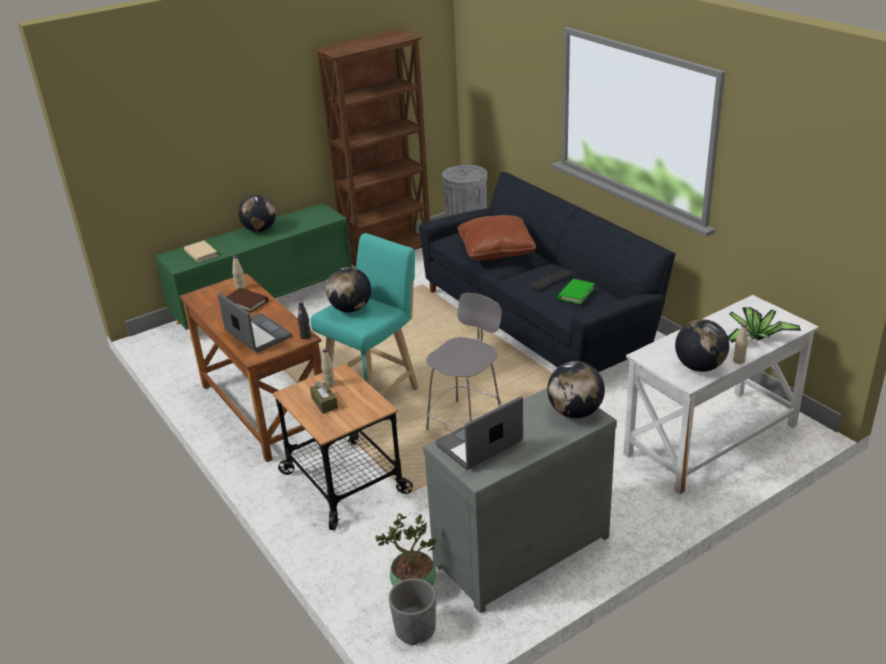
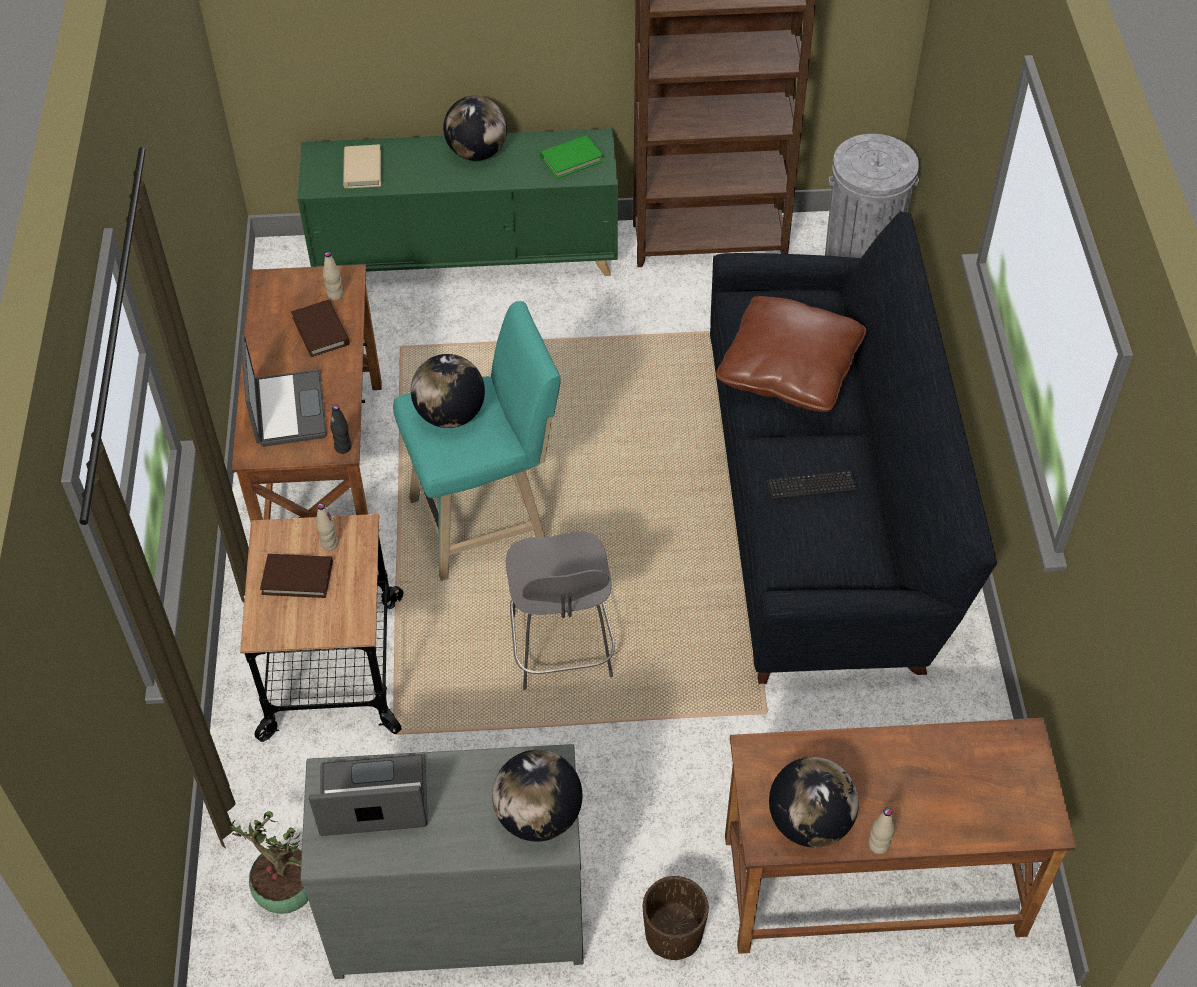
camera: 30 degrees right, 20 degrees up
(324, 403) = (297, 578): brown tissue box -> brown book
(415, 629) = (245, 953): grey planter -> none
(466, 422) = (562, 650): grey chair -> grey chair turned 105 degrees clockwise
(576, 293) = (822, 536): green book -> green book (571, 159)
(640, 503) = (673, 934): none -> brown planter
(711, 440) = (872, 886): white desk -> brown desk
(756, 337) = (952, 813): potted plant -> none

